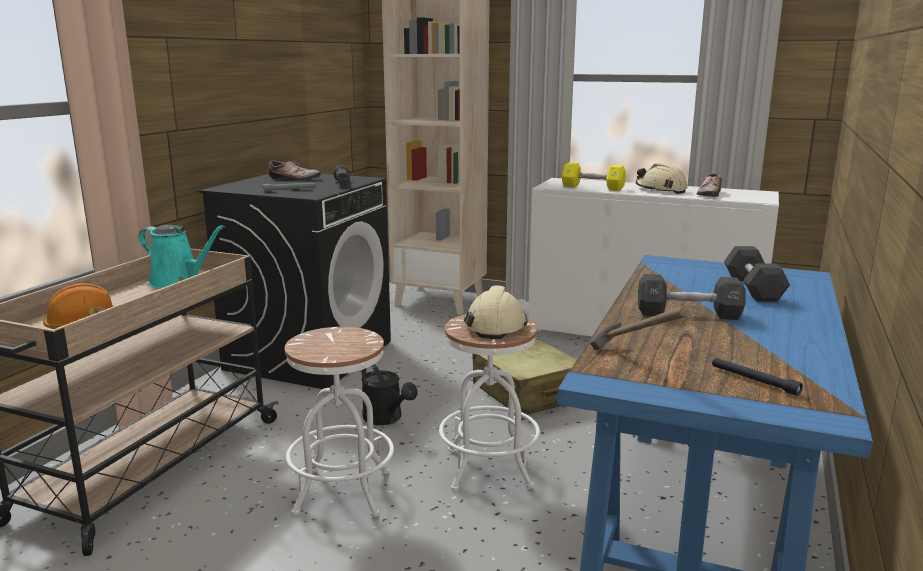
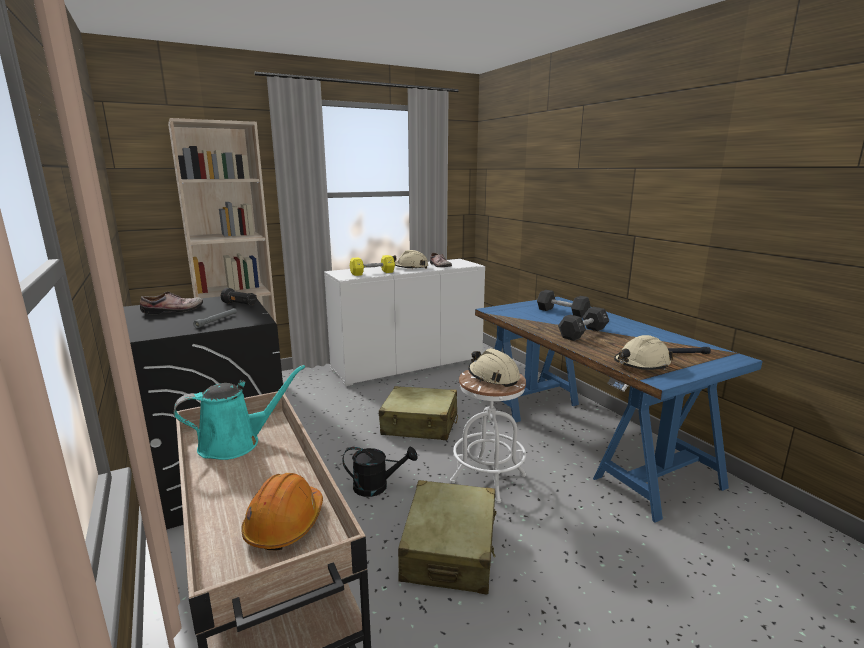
camera: 50 degrees left, 0 degrees up
(342, 492) = (450, 549): white stool -> beige suitcase
(634, 363) = (641, 364): hammer -> beige hard hat

